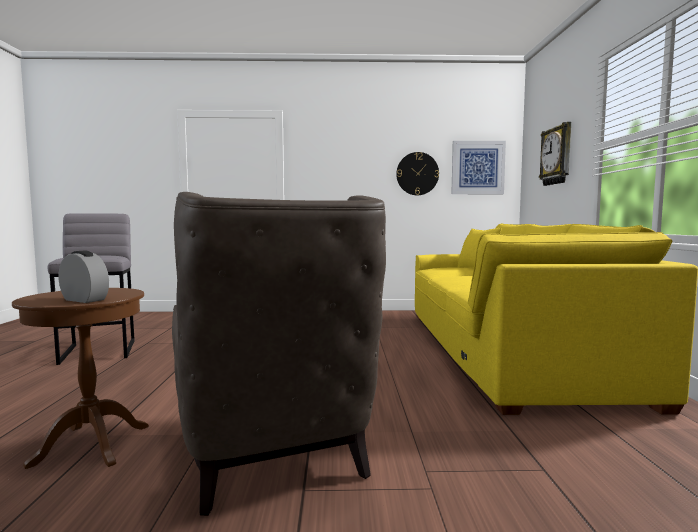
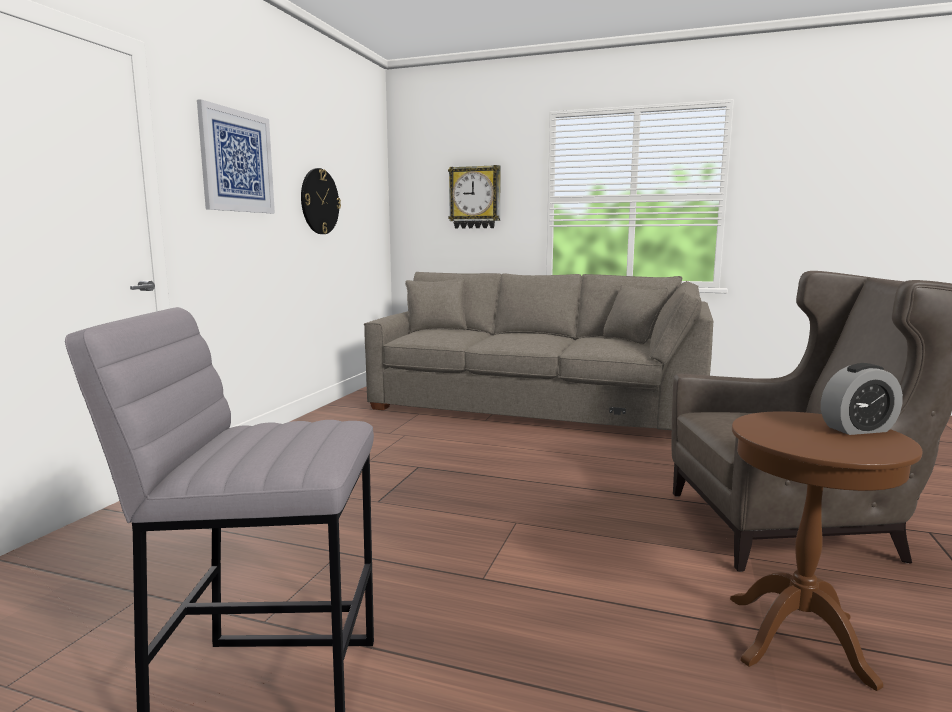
camera: 70 degrees left, 5 degrees up
(84, 300) = (857, 429): alarm clock -> alarm clock turned 150 degrees counterclockwise
(478, 167) = (364, 198): picture -> picture (237, 161)
(503, 350) = (537, 406): yellow sofa -> grey sofa

